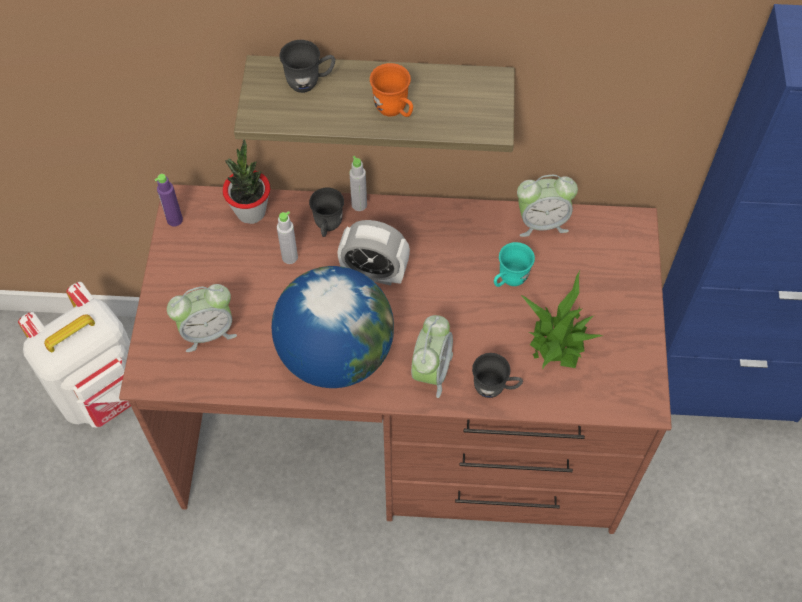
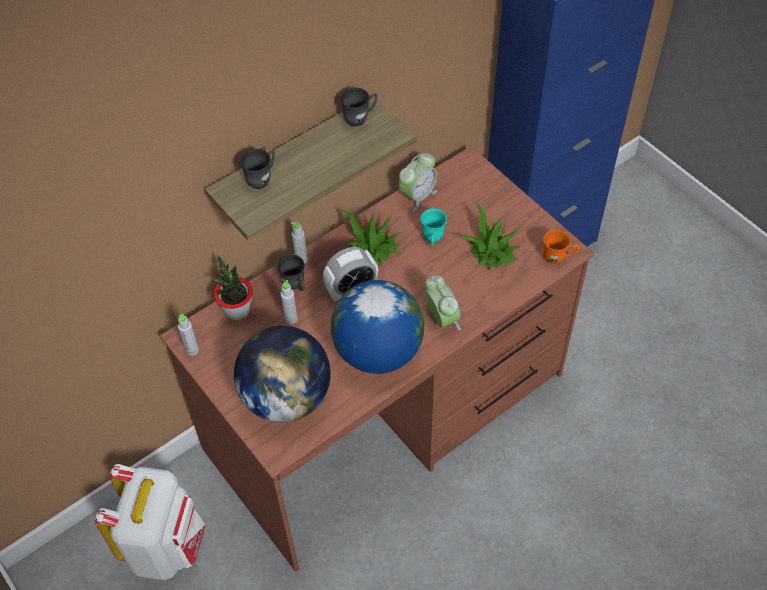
camera: 40 degrees left, 5 degrees down
(174, 220) = (192, 350): purple bottle -> grey bottle
(207, 332) = (286, 397): alarm clock -> globe
(395, 111) = (331, 161): orange mug -> orange mug (558, 258)
(440, 242) = (372, 246): none -> potted plant
(495, 388) = (485, 301): grey mug -> grey mug (360, 118)

